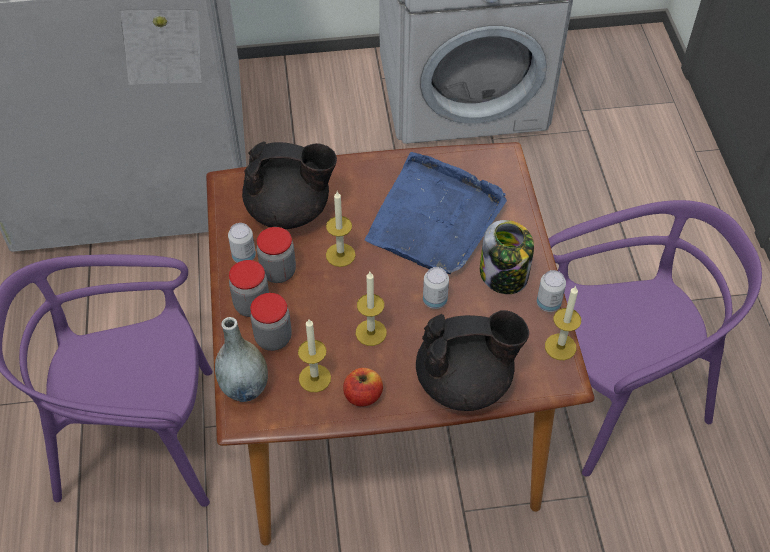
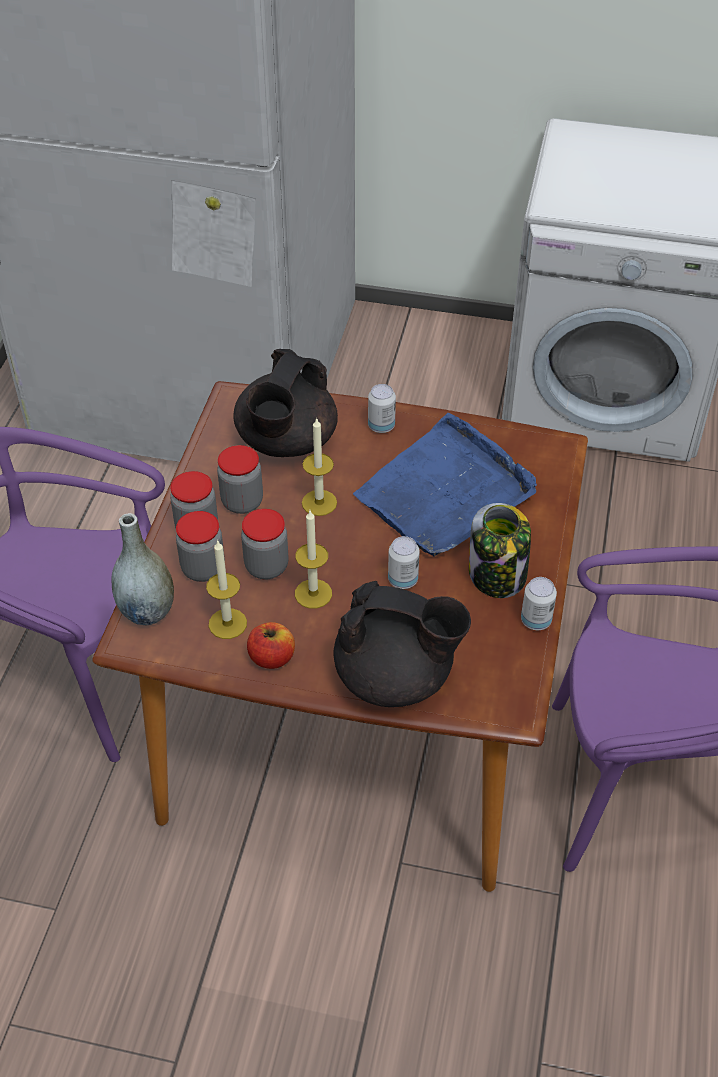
camera: 20 degrees right, 5 degrees down
(244, 256) = (213, 476): can -> can (381, 426)
(290, 210) = (286, 442): black teapot -> black teapot turned 90 degrees clockwise
(323, 321) = (266, 566): none -> jar
(560, 347) = (527, 672): candle -> none

